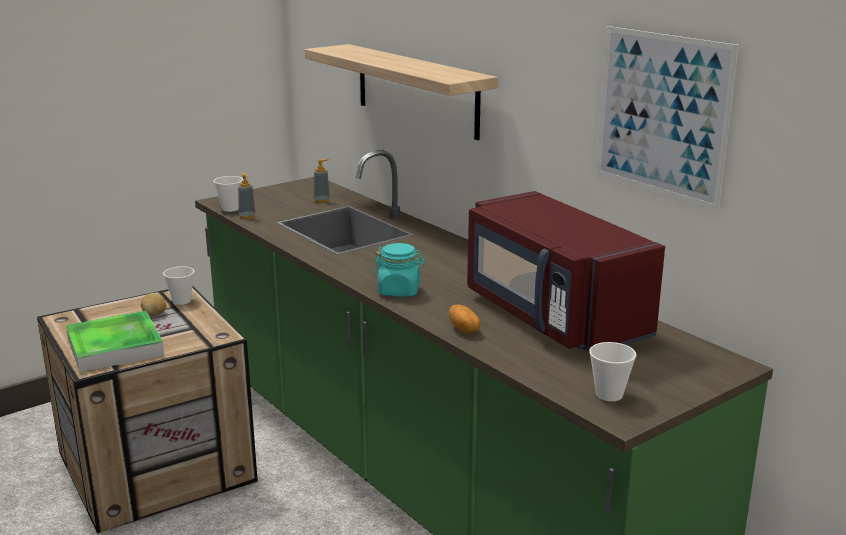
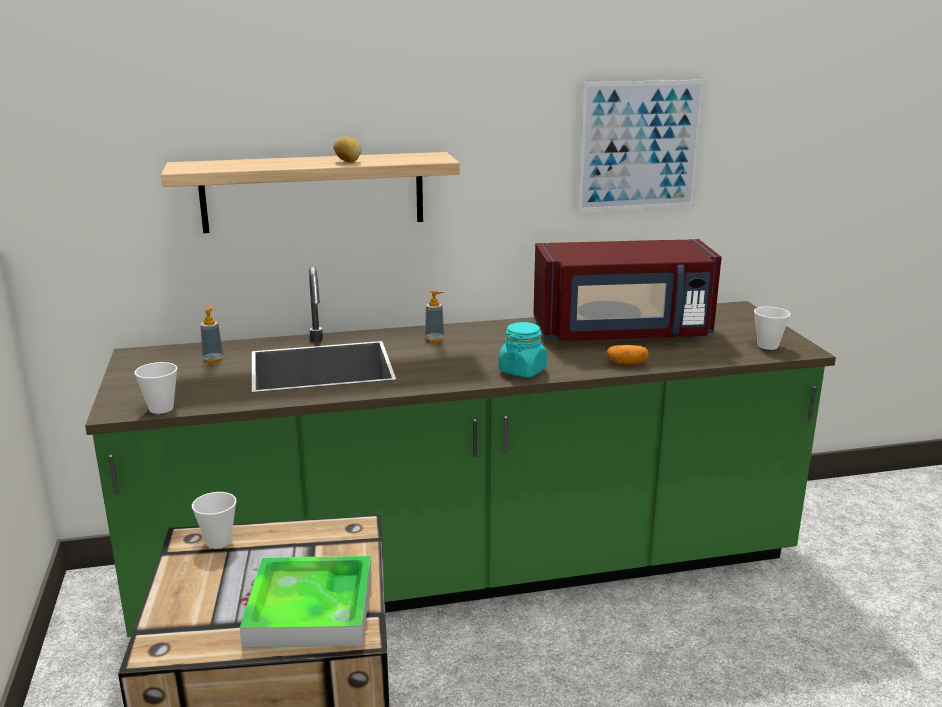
camera: 65 degrees left, 0 degrees up
(154, 314) = (238, 566): potato -> potato (349, 162)
(247, 217) = (208, 403): soap dispenser -> soap dispenser (434, 340)

